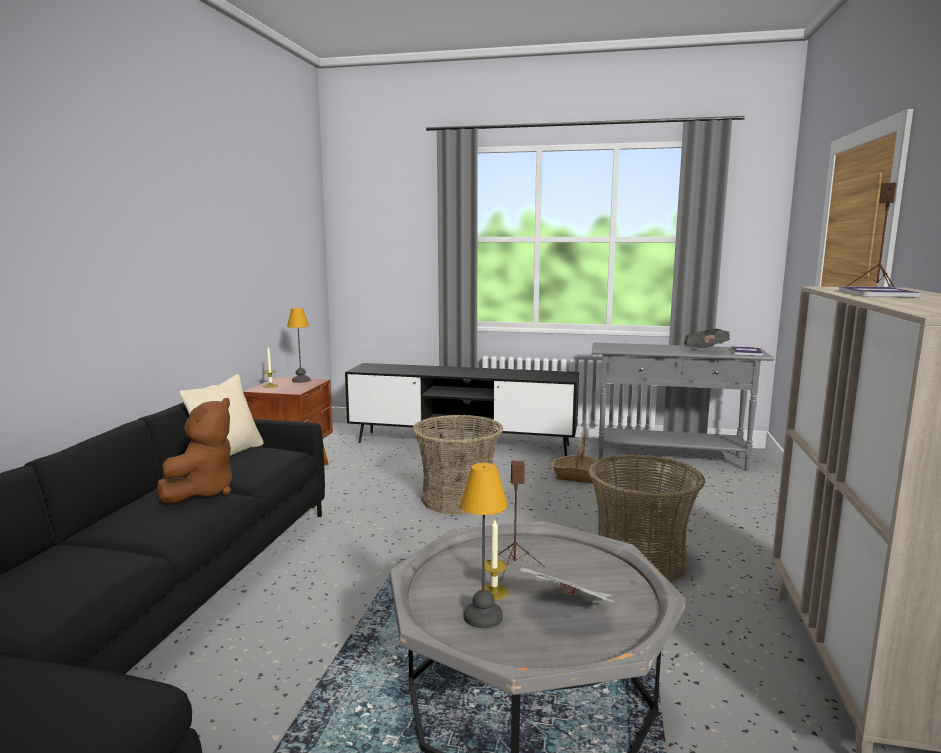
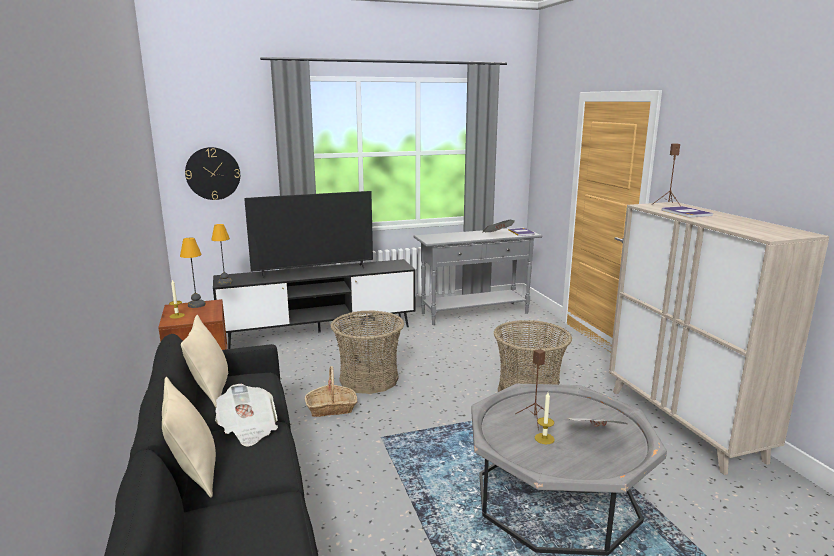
camera: 30 degrees left, 5 degrees up
(110, 515) = (194, 473): none -> beige pillow
(202, 492) = (248, 429): brown plush toy -> newspaper
(376, 255) = (213, 173): none -> wall clock
(460, 371) = (314, 271): none -> television
(484, 616) = (558, 455): table lamp -> table lamp (225, 282)
(578, 476) = (432, 341): basket -> basket (331, 408)

